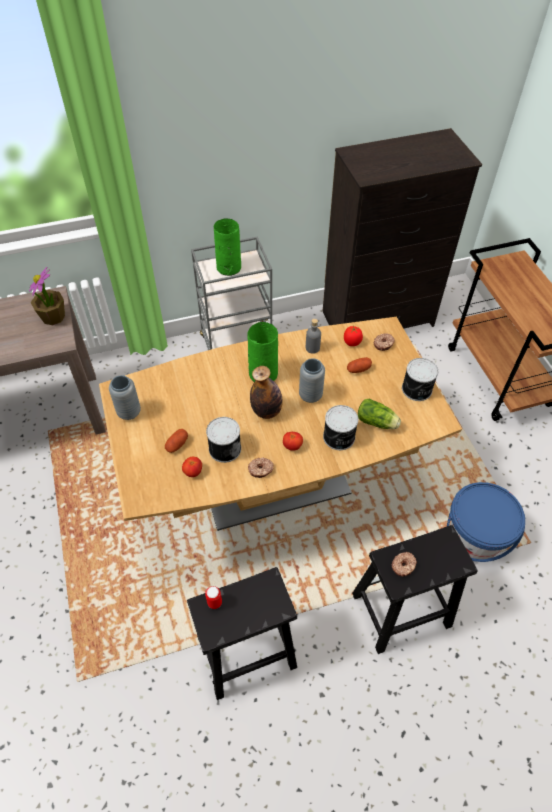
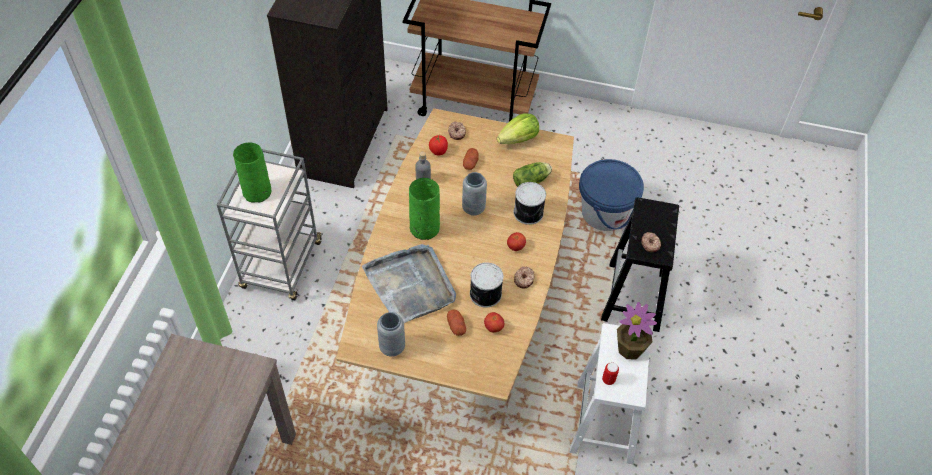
camera: 60 degrees left, 0 degrees up
(53, 317) = (211, 362): potted plant -> potted plant (630, 348)
(198, 394) = (411, 285): none -> grey tray
(245, 652) = (605, 423): black stool -> white stool
(266, 411) = (467, 246): bottle -> none
(417, 389) = (519, 139): can -> lettuce

